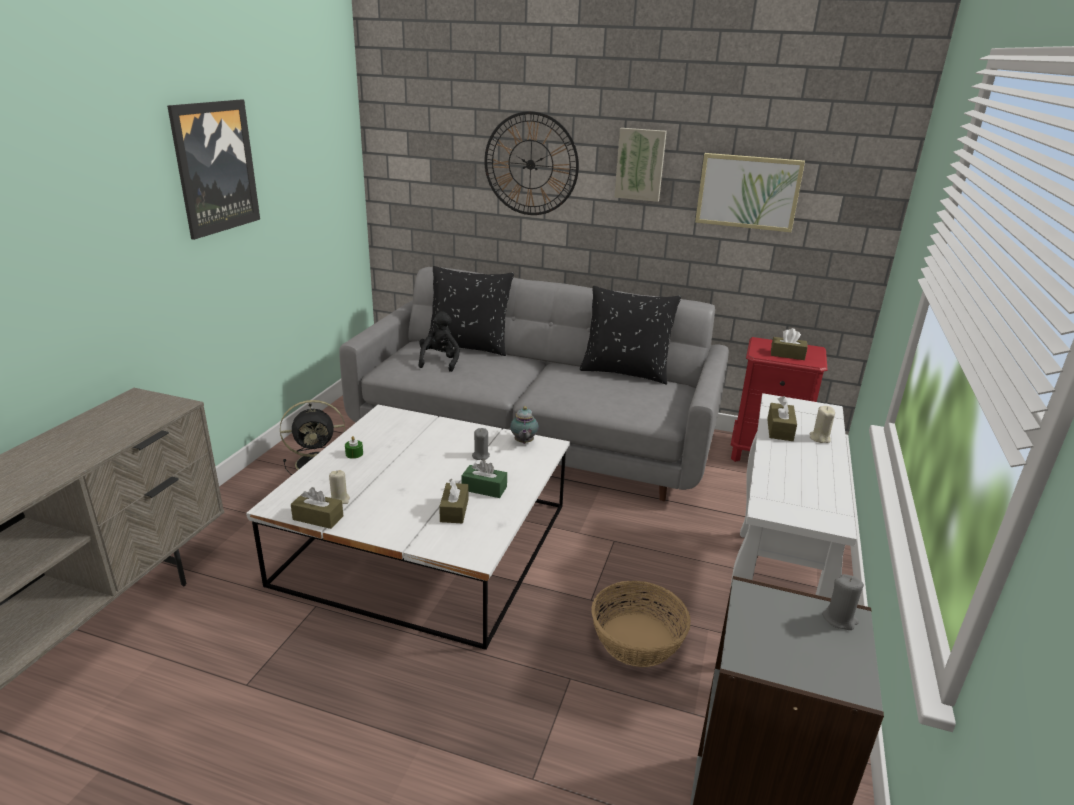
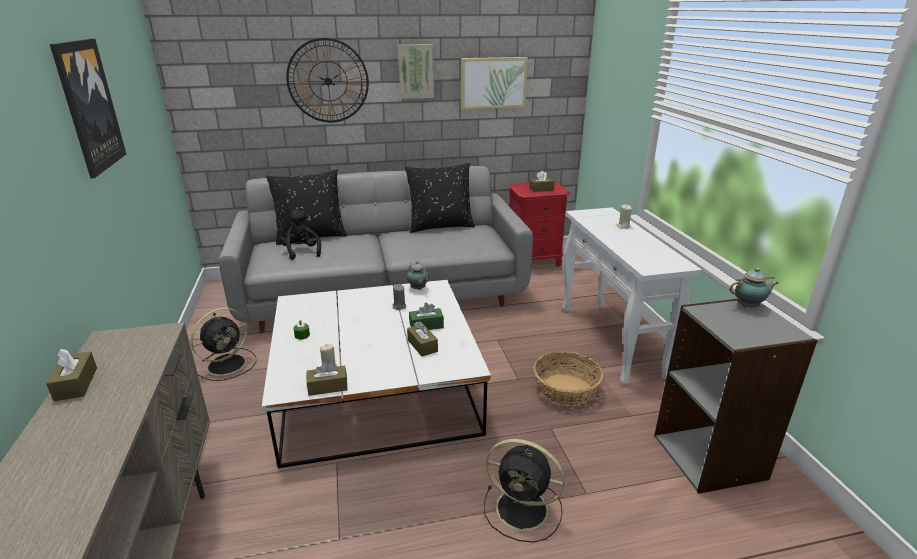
camera: 30 degrees left, 0 degrees up
(443, 757) = (524, 510): none -> black fan
(780, 429) = (599, 227): brown tissue box -> brown tissue box (76, 384)
(839, 619) = (749, 307): grey candle -> teapot

